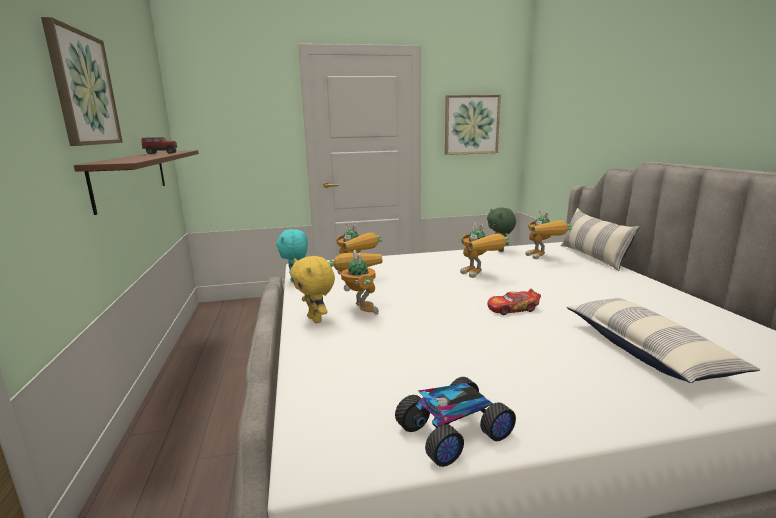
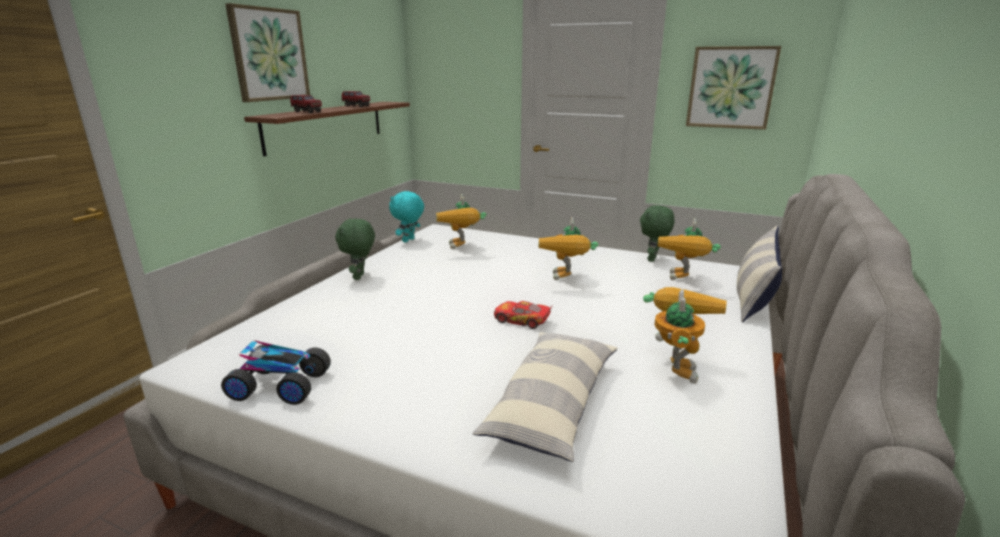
camera: 35 degrees right, 5 degrees up
(135, 158) = (307, 112): none -> toy truck
(316, 319) = (360, 277): yellow plush toy -> green plush toy
(359, 308) = (405, 277): toy robot -> toy robot (675, 364)

